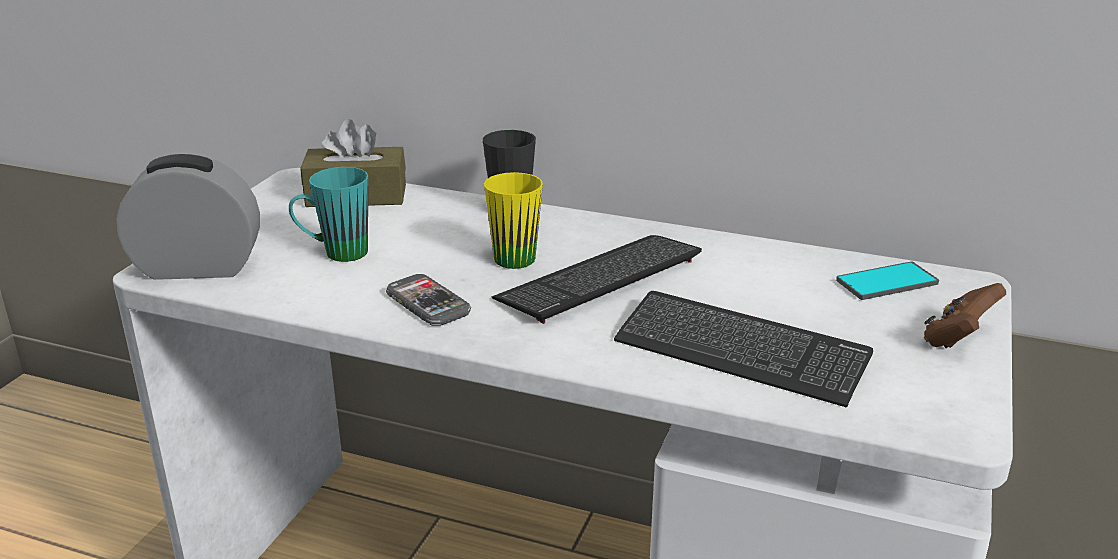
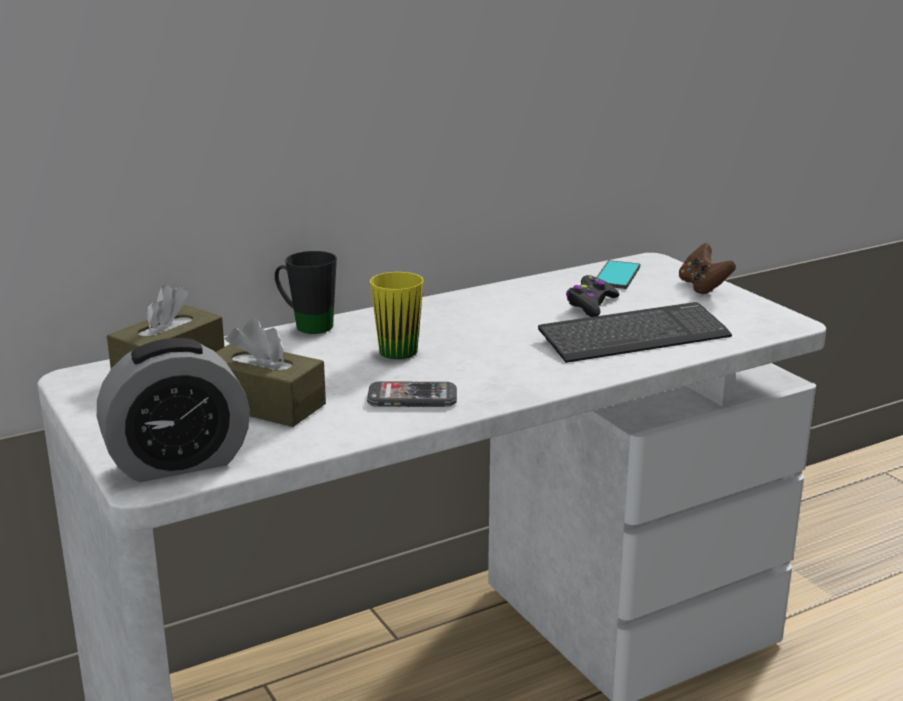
camera: 50 degrees left, 5 degrees down
(198, 268) = (178, 462): alarm clock -> alarm clock turned 150 degrees counterclockwise
(335, 253) = (264, 404): turquoise mug -> brown tissue box
(600, 279) = (478, 338): keyboard -> none
(782, 298) = (591, 304): none -> black game controller

